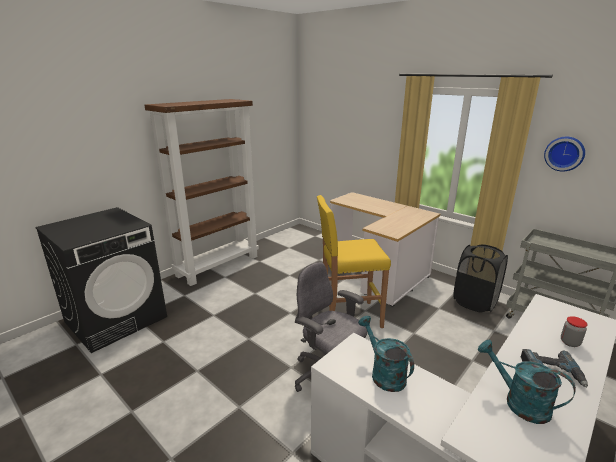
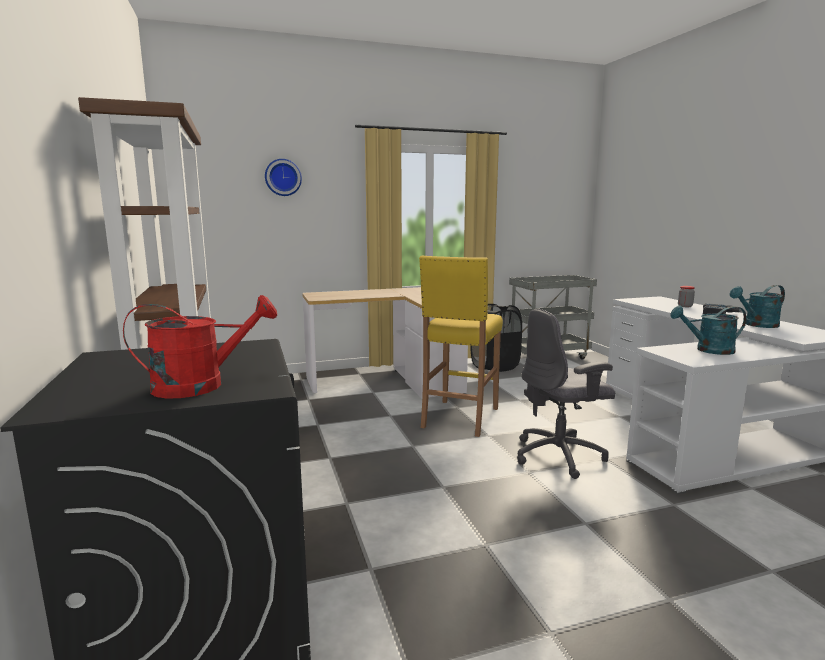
camera: 60 degrees left, 10 degrees down
(75, 234) = (201, 385): none -> red watering can
(564, 153) = (517, 203): wall clock -> wall clock (283, 177)

